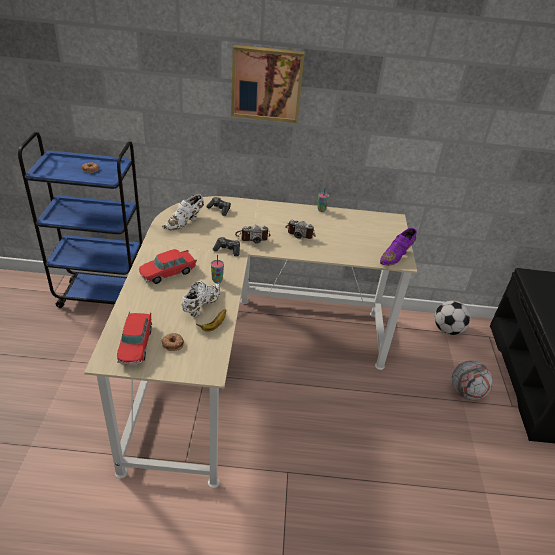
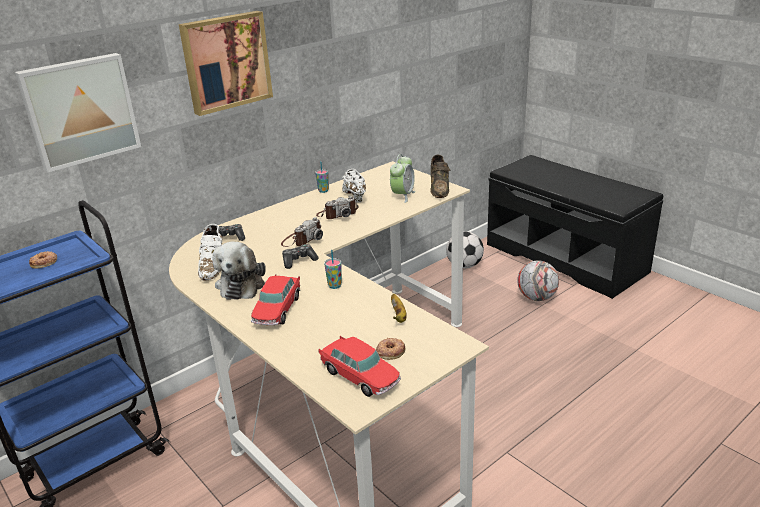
camera: 40 degrees left, 10 degrees down
(149, 83) = (80, 110): none -> picture
(179, 244) = (242, 284): none -> plush toy
(200, 306) = (359, 311): white shoe -> white shoe (354, 196)
(362, 246) = (402, 195): none -> alarm clock
(396, 256) = (439, 188): purple shoe -> brown shoe

